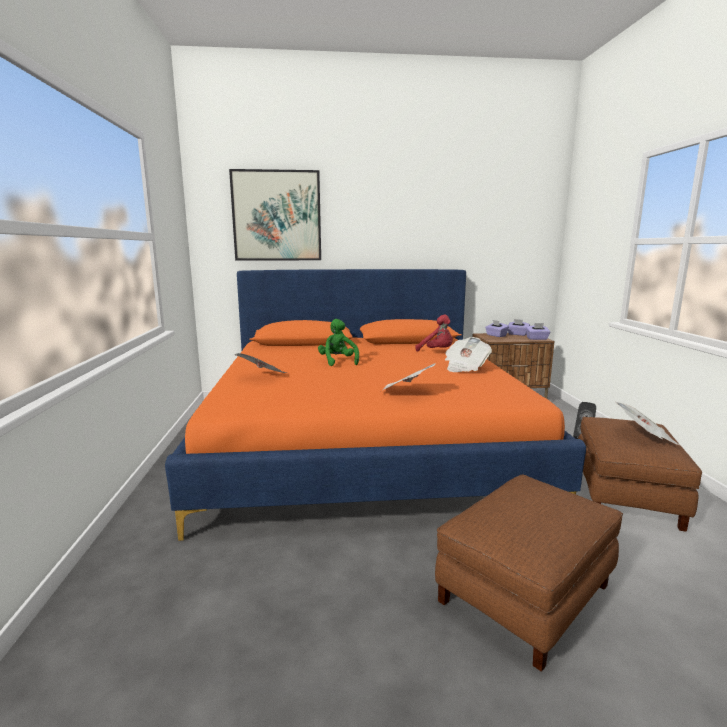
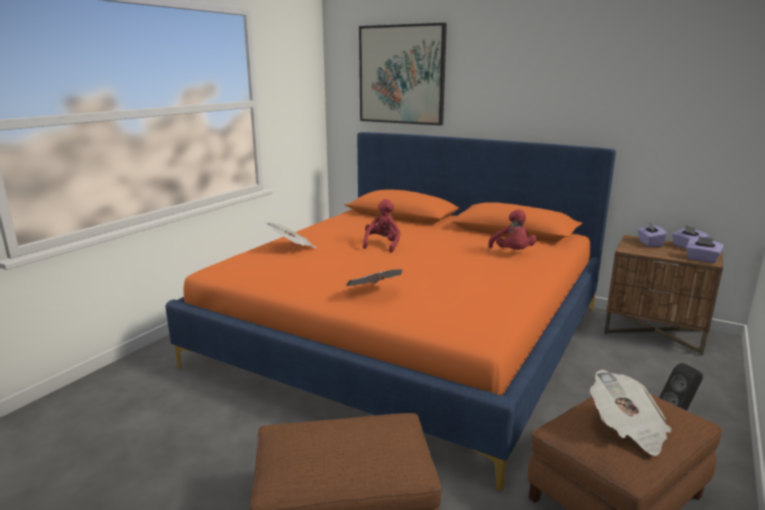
camera: 35 degrees right, 5 degrees up
(338, 362) = (382, 245): green plush toy -> red plush toy
(465, 367) = (494, 280): newspaper -> none

